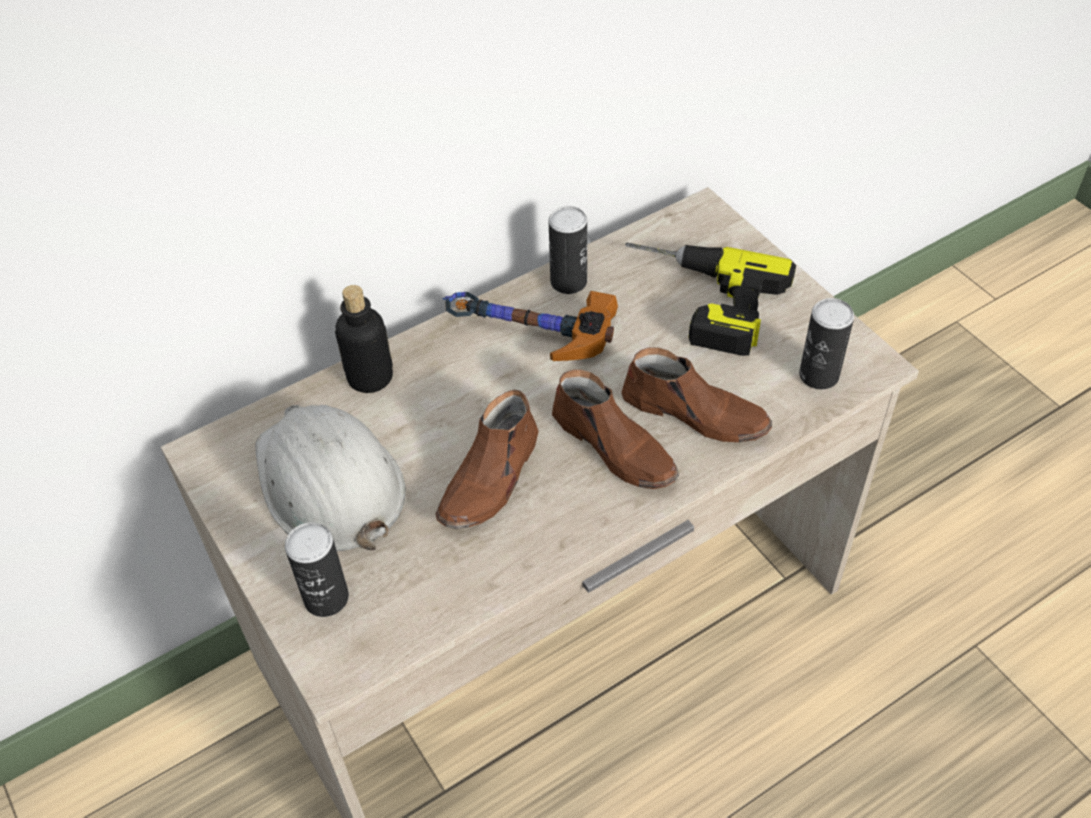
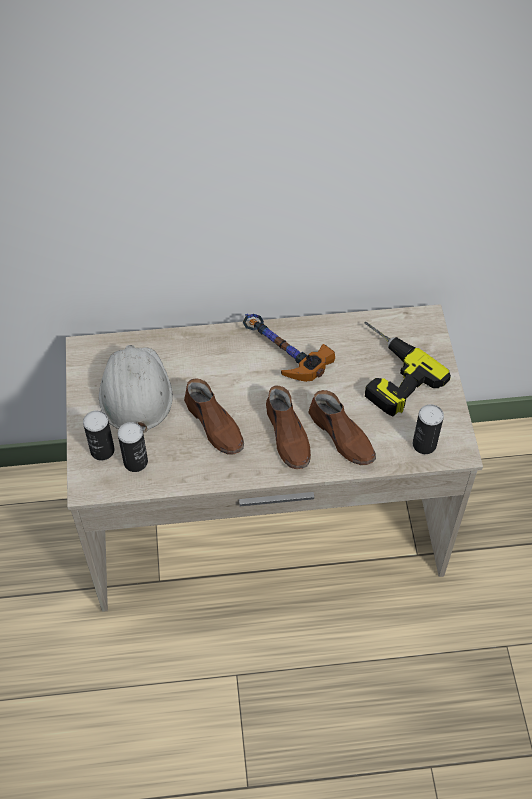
camera: 25 degrees right, 5 degrees up
(370, 377) = (186, 343): bottle -> none
(491, 478) = (215, 425): brown shoe -> brown shoe turned 90 degrees counterclockwise
(568, 281) = (323, 331): can -> can (135, 462)

